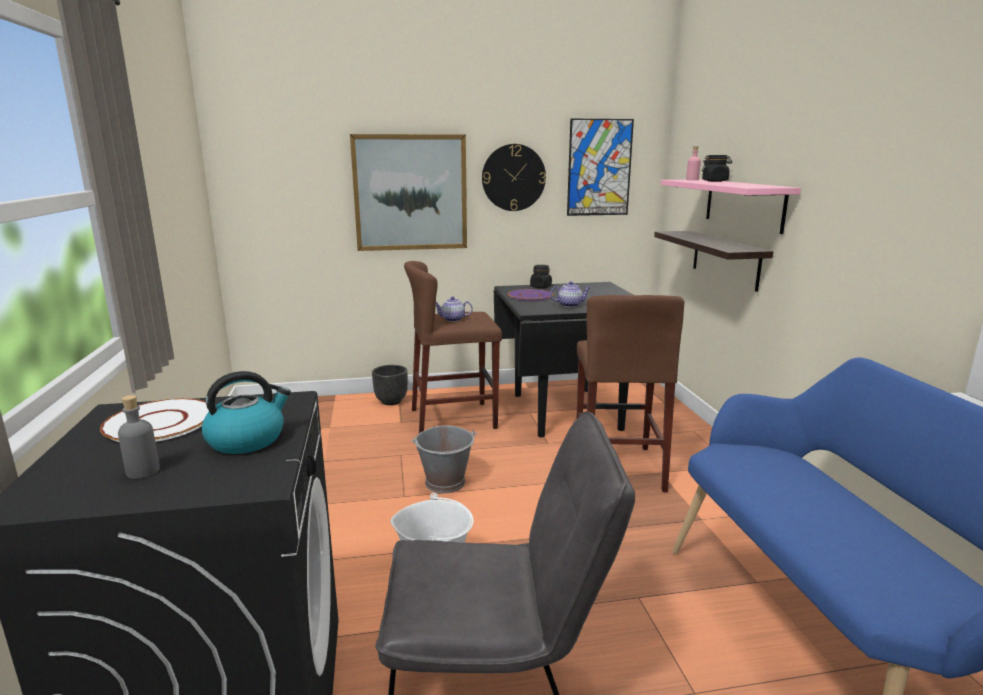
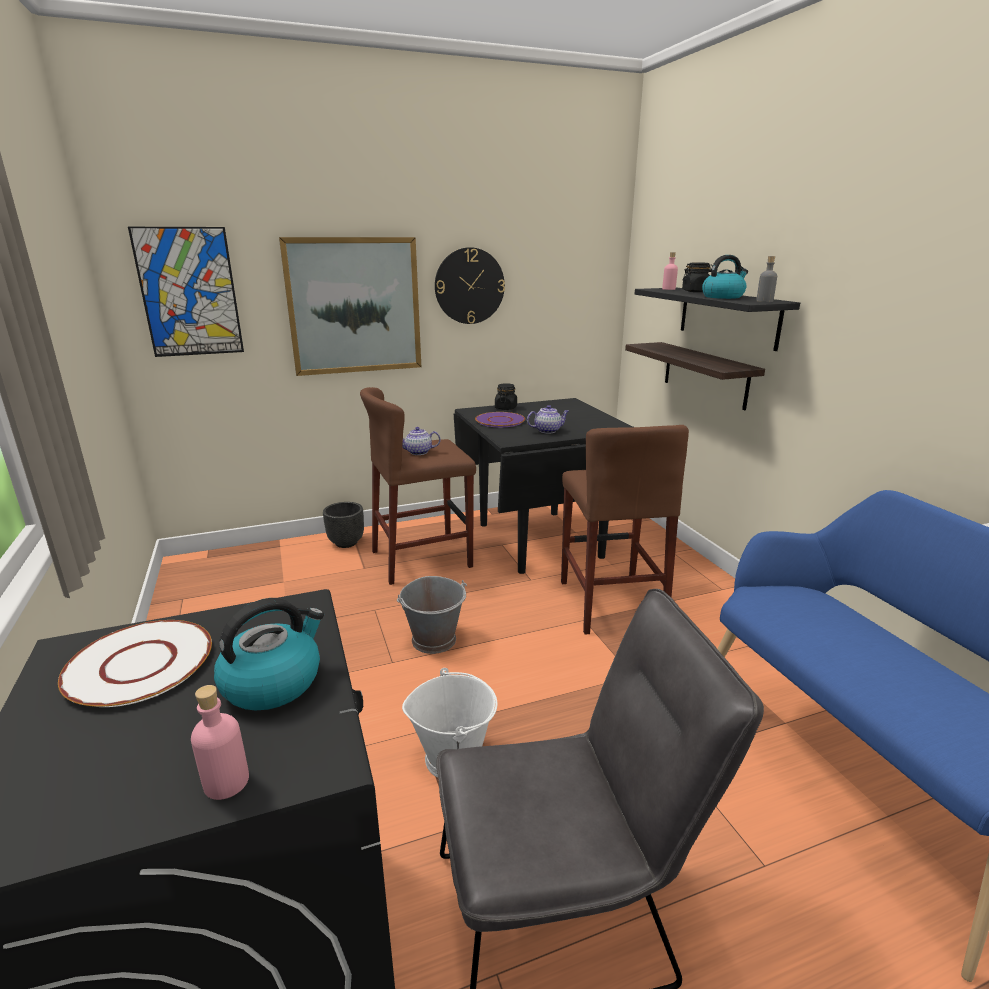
camera: 10 degrees left, 5 degrees up
(143, 471) = (148, 758): grey bottle -> grey bottle (764, 301)
(189, 488) = (226, 782): none -> pink bottle
(599, 168) = (560, 273): picture -> picture (189, 292)
(732, 184) = (723, 297): none -> kettle
(743, 204) = (728, 317): pink shelf -> black shelf

